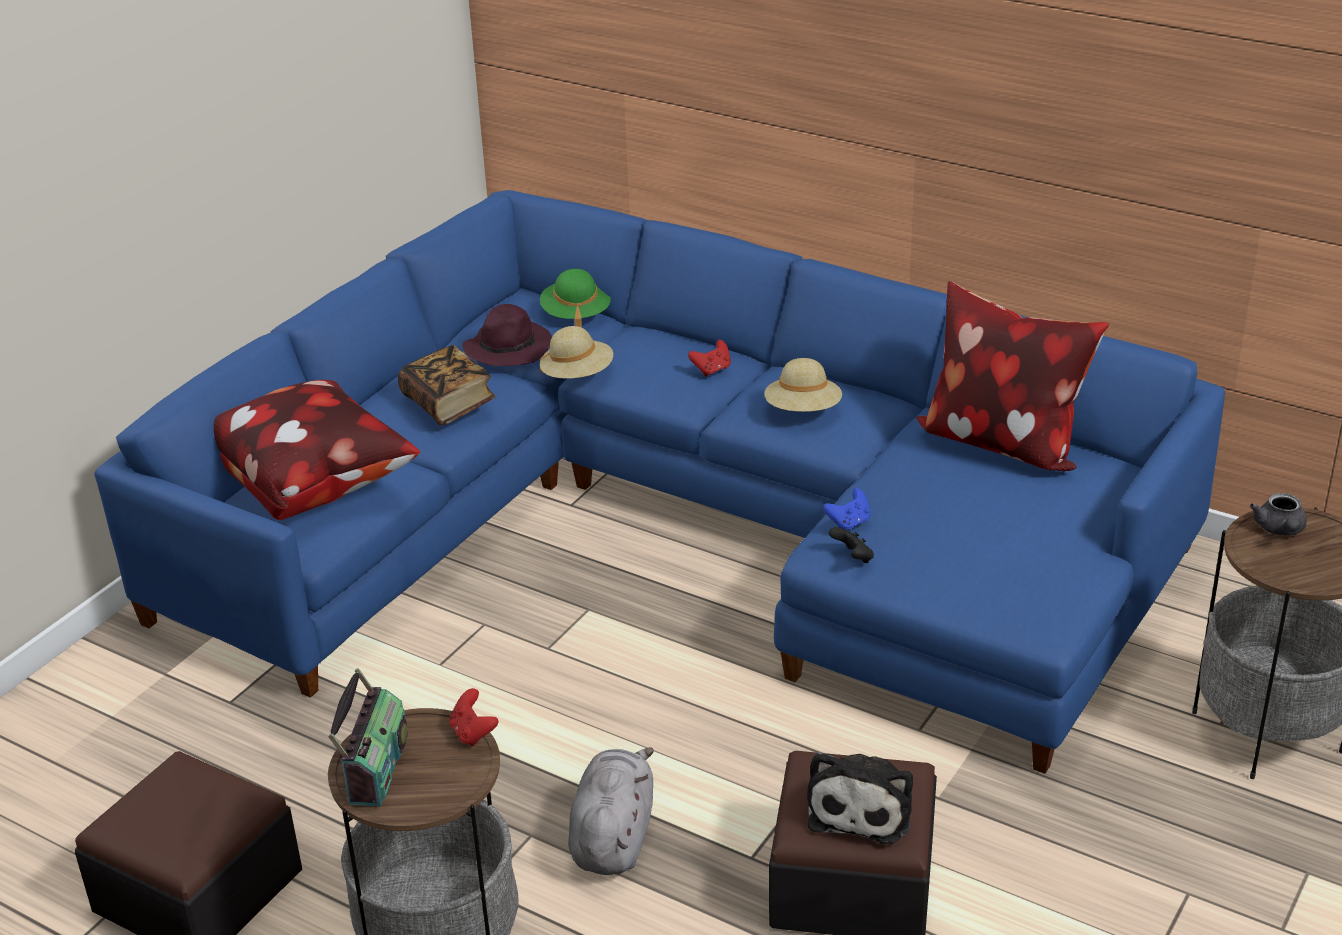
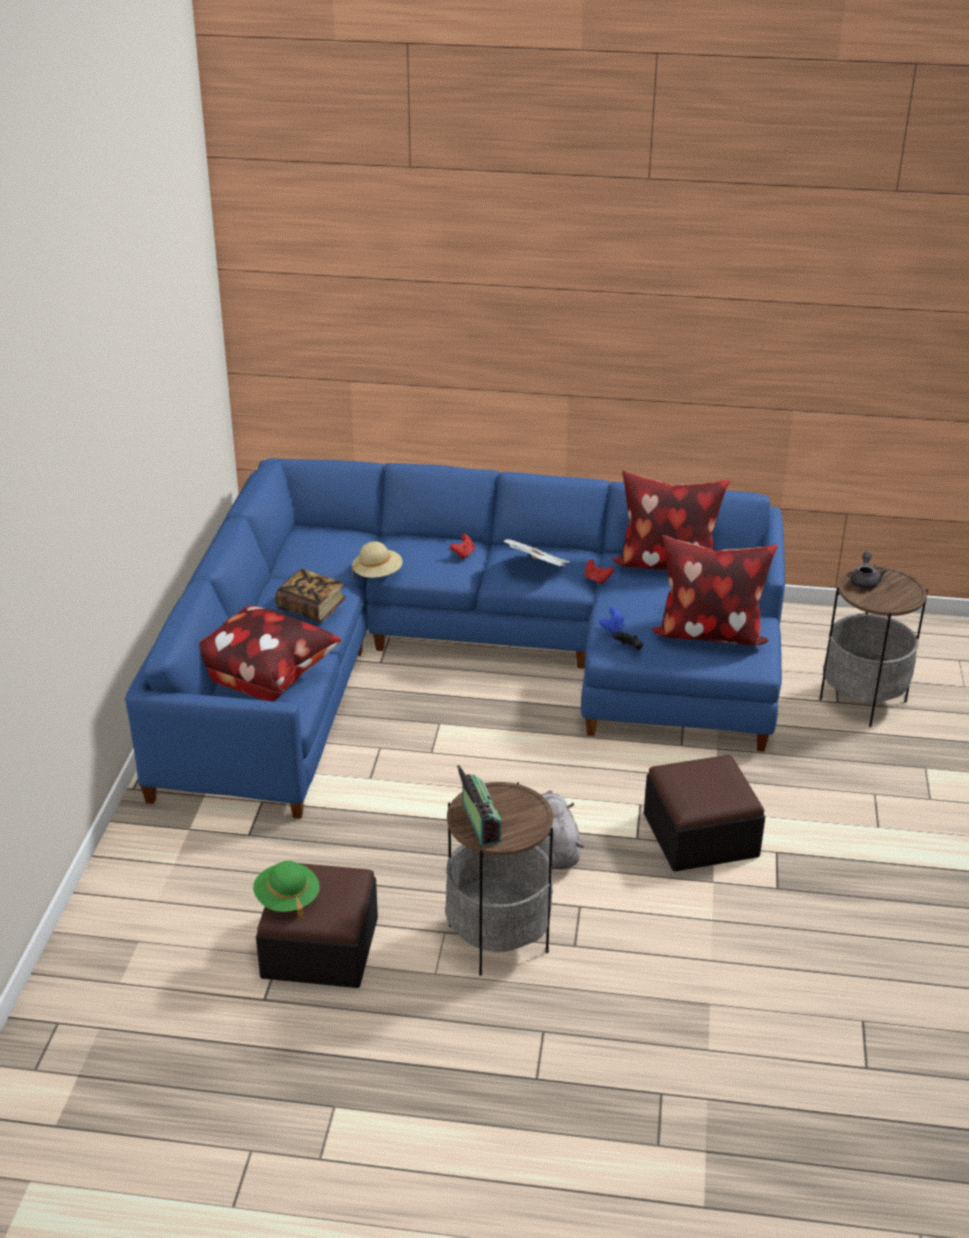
camera: 25 degrees left, 0 degrees up
(473, 733) = (520, 790): red game controller -> red game controller (597, 579)
(508, 348) = (320, 565): purple hat -> none
(576, 315) = (347, 535): green hat -> green hat (287, 899)
(803, 411) = (538, 568): beige hat -> newspaper
(862, 807) = (712, 786): plush toy -> none
(995, 562) = (709, 633): none -> pillow
(1280, 530) = (865, 581): grey teapot -> grey teapot turned 150 degrees counterclockwise

